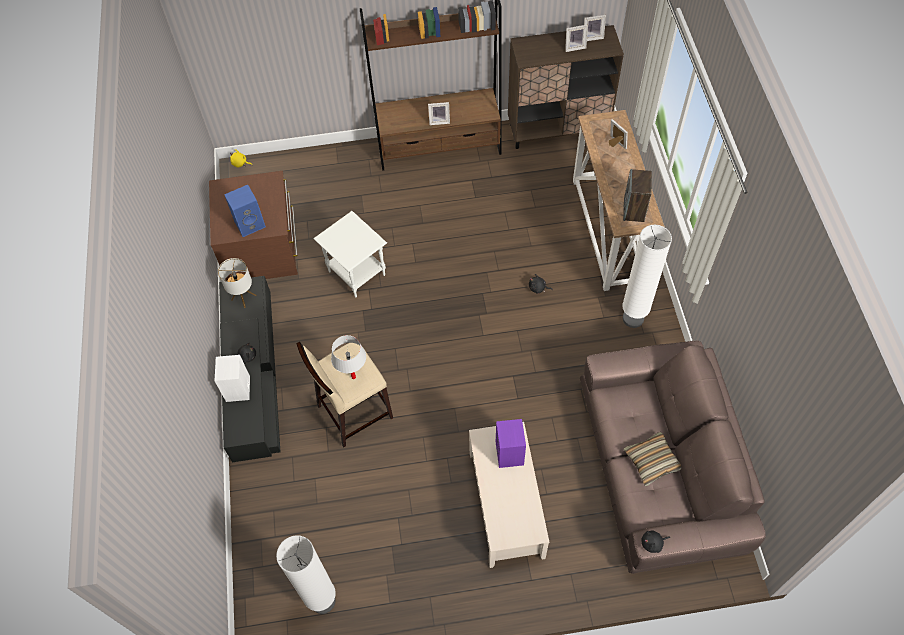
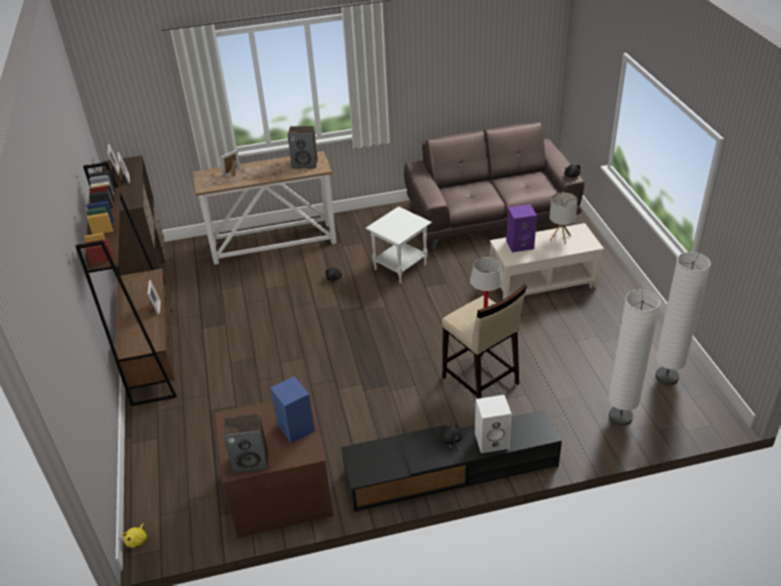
camera: 95 degrees left, 20 degrees down
(223, 196) = (251, 461): none -> speaker
(243, 297) = (372, 460): table lamp -> table lamp (560, 238)
(357, 273) = (318, 400): white side table -> white side table (401, 267)
(633, 318) = (362, 228): white floor lamp -> white floor lamp (620, 417)
(652, 461) = (504, 186): pillow -> none

